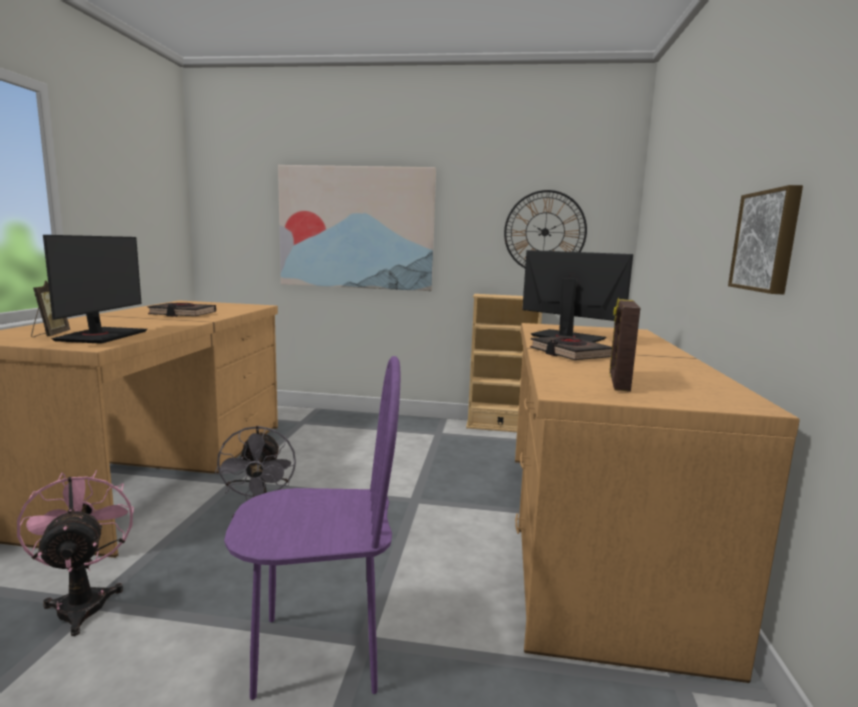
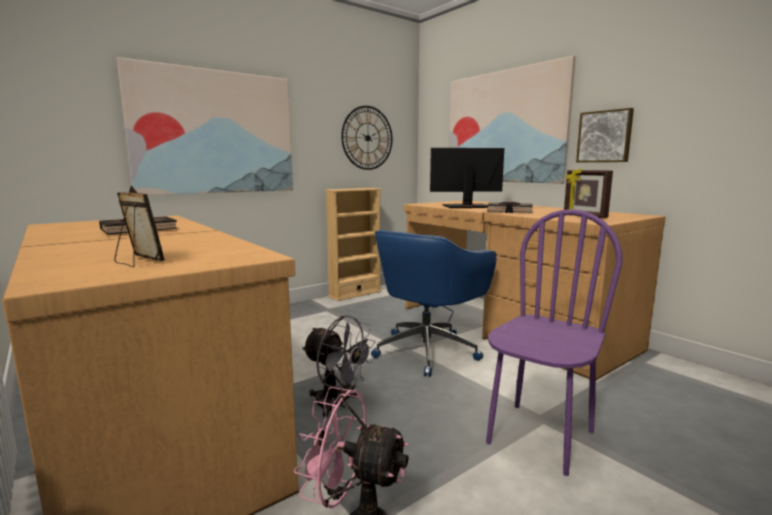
camera: 45 degrees left, 0 degrees up
(101, 336) = (201, 252): monitor -> none
(432, 512) = (428, 350): none -> blue office chair
(689, 218) = (504, 127): none -> picture

